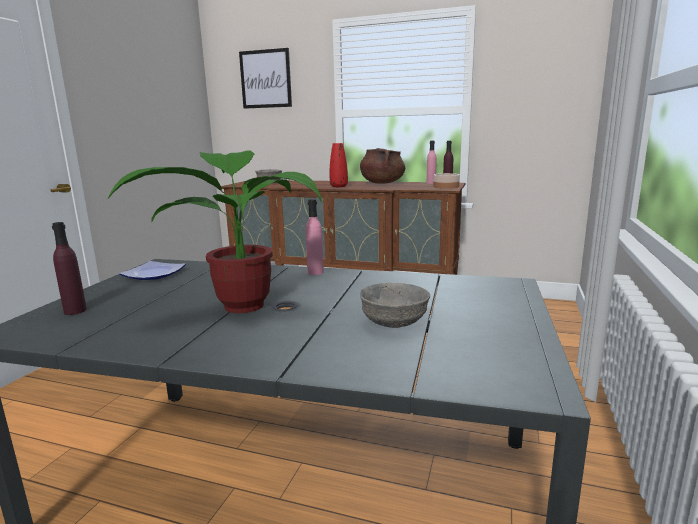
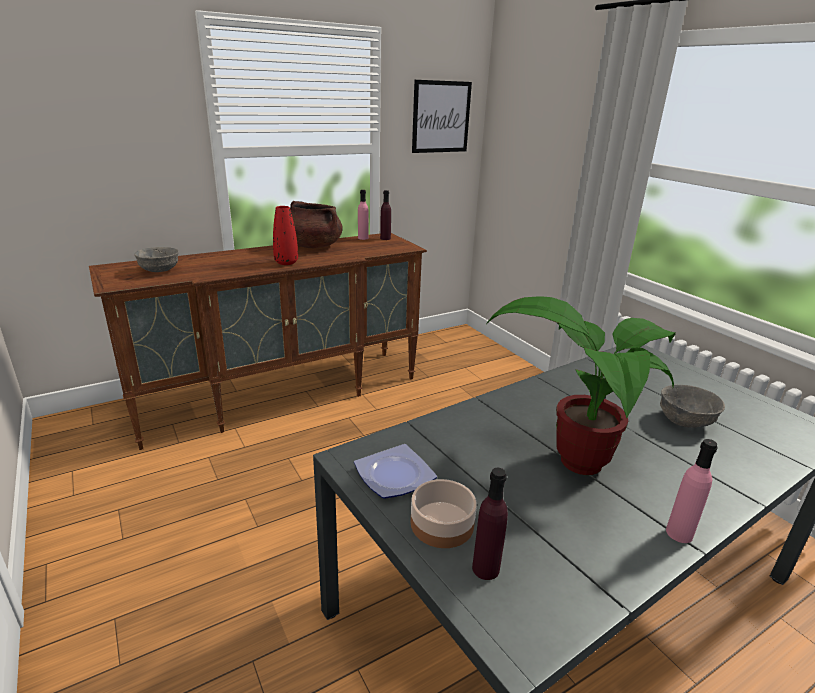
camera: 50 degrees left, 10 degrees up
(265, 79) = (77, 93): picture -> picture (441, 117)
(315, 272) = (517, 395): pink bottle -> pink bottle (679, 533)
(446, 187) = (398, 244): bowl -> bowl (442, 524)

